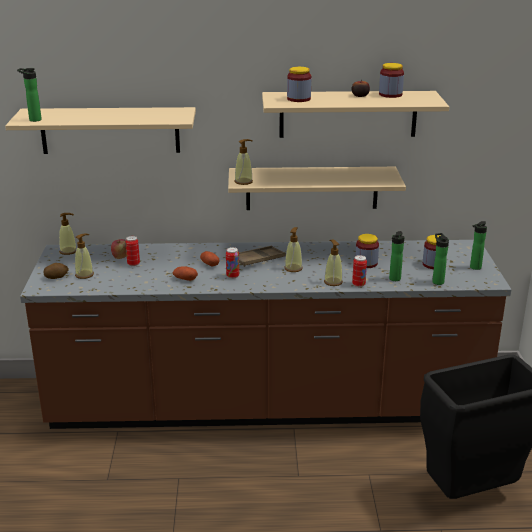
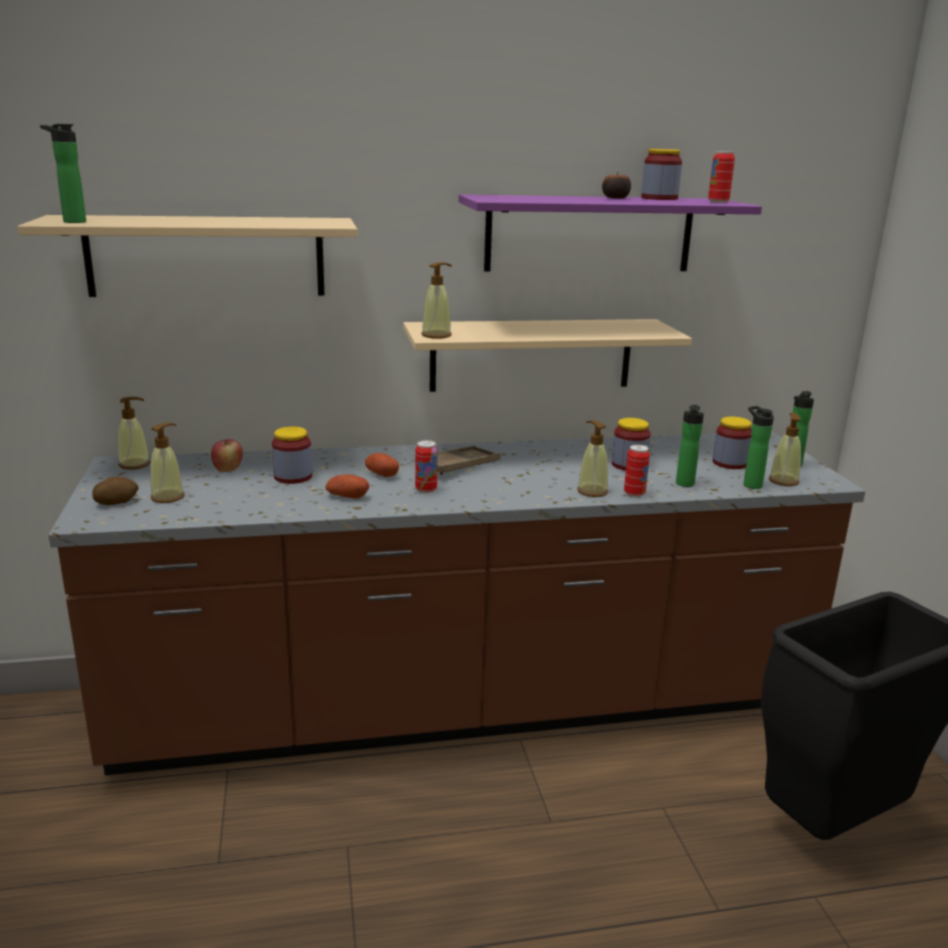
camera: 10 degrees left, 5 degrees down
(133, 264) = (252, 478): can -> can (718, 202)
(293, 268) = (520, 475): soap dispenser -> soap dispenser (783, 481)
(298, 99) = (524, 198): jar -> jar (293, 477)
(348, 114) = (589, 234): beige shelf -> purple shelf

